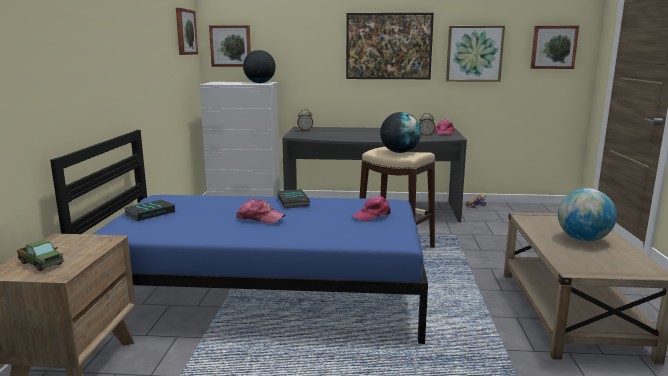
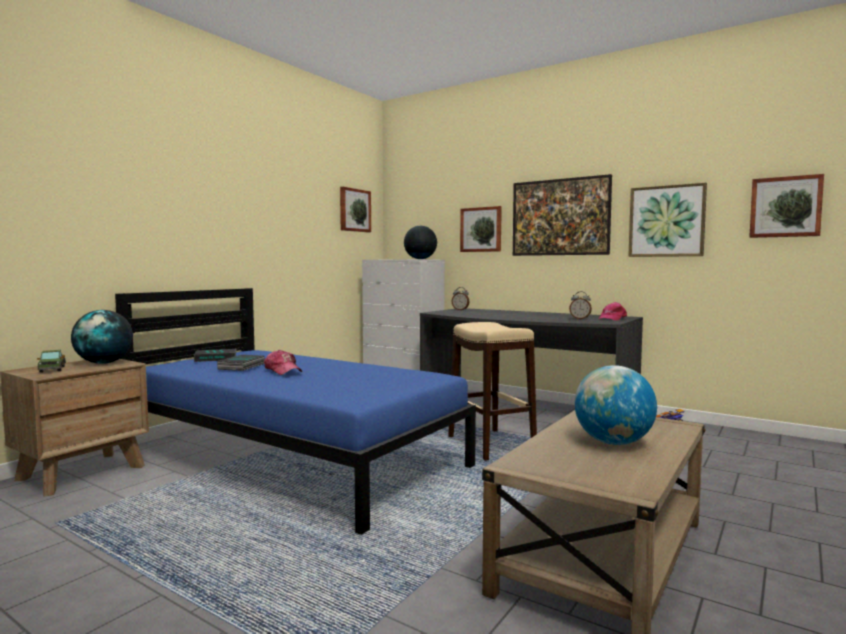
camera: 30 degrees right, 10 degrees down
(230, 46) = (407, 224): picture -> picture (481, 229)
(294, 202) = (345, 365): book -> book (242, 366)
(372, 215) = (387, 381): pink cap -> none
(399, 152) = (492, 326): globe -> globe (104, 363)

